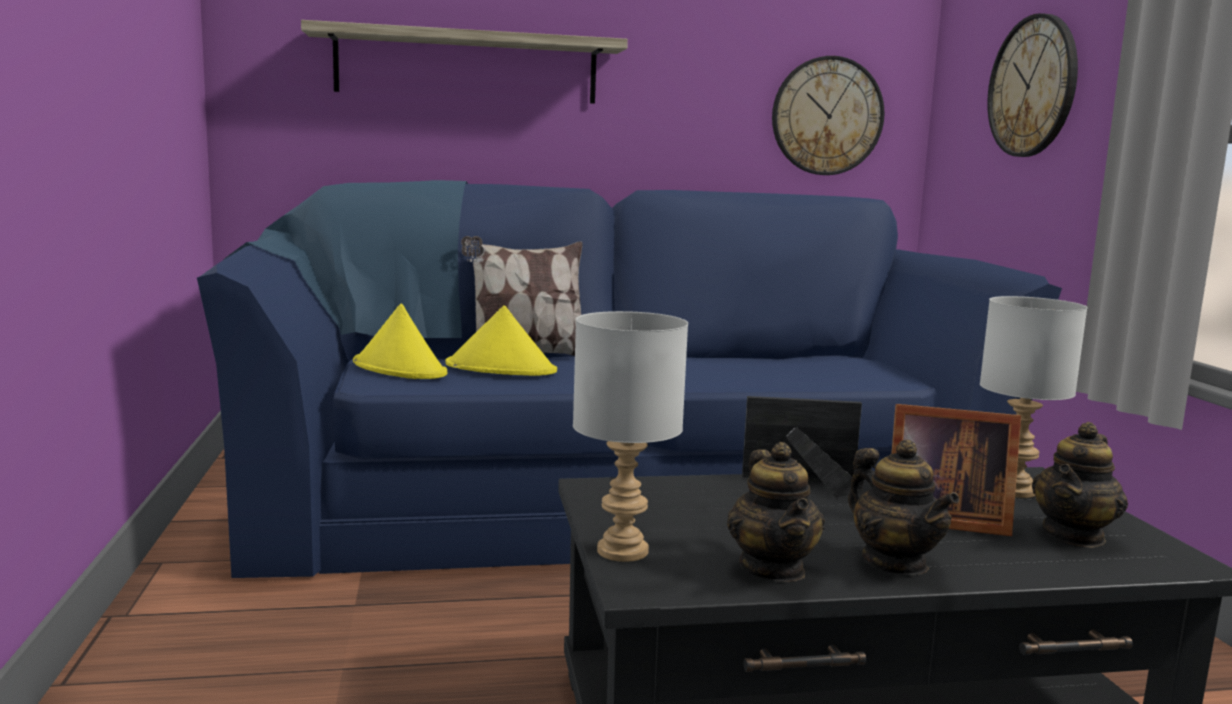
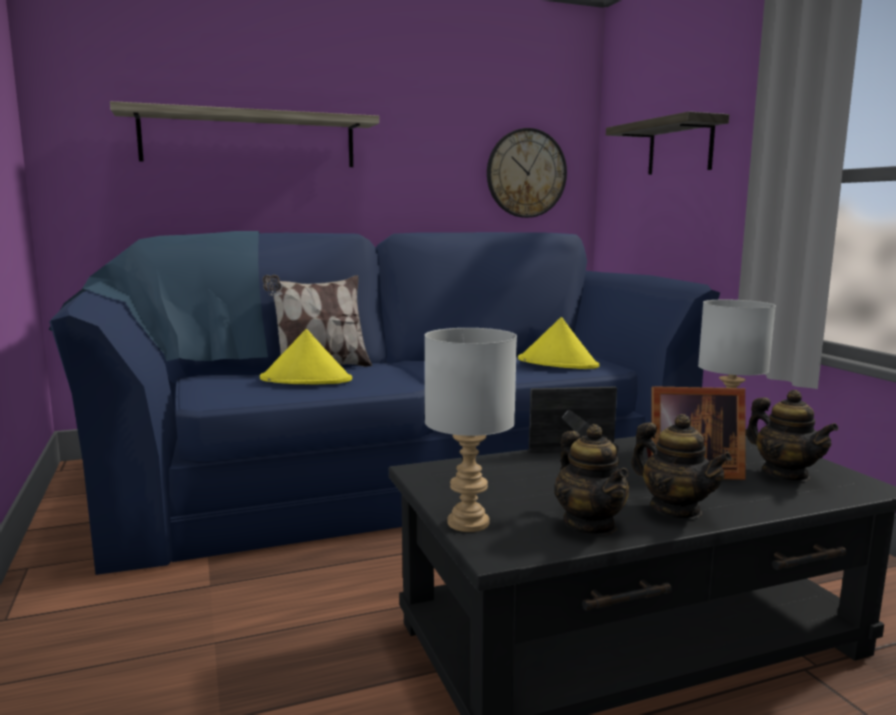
camera: 10 degrees left, 0 degrees up
(400, 368) = (224, 386): yellow hat -> yellow hat (558, 363)
(1033, 86) = (680, 147): wall clock -> shelf
(1074, 535) = (785, 474): teapot -> teapot turned 60 degrees counterclockwise

